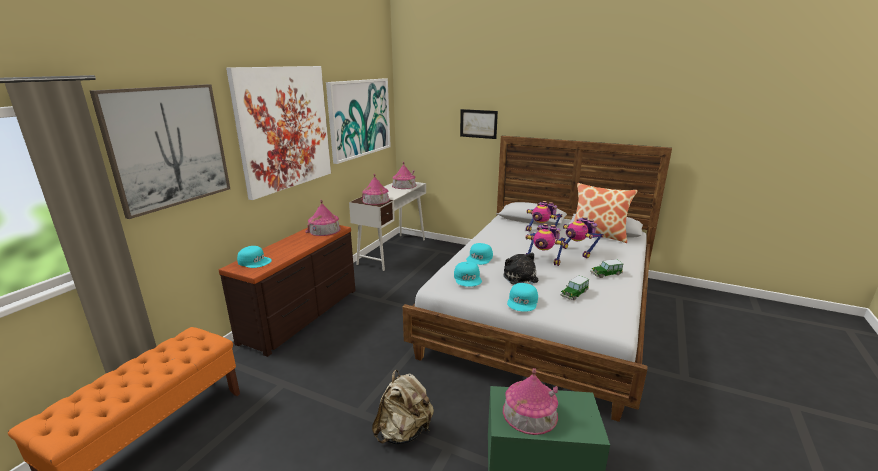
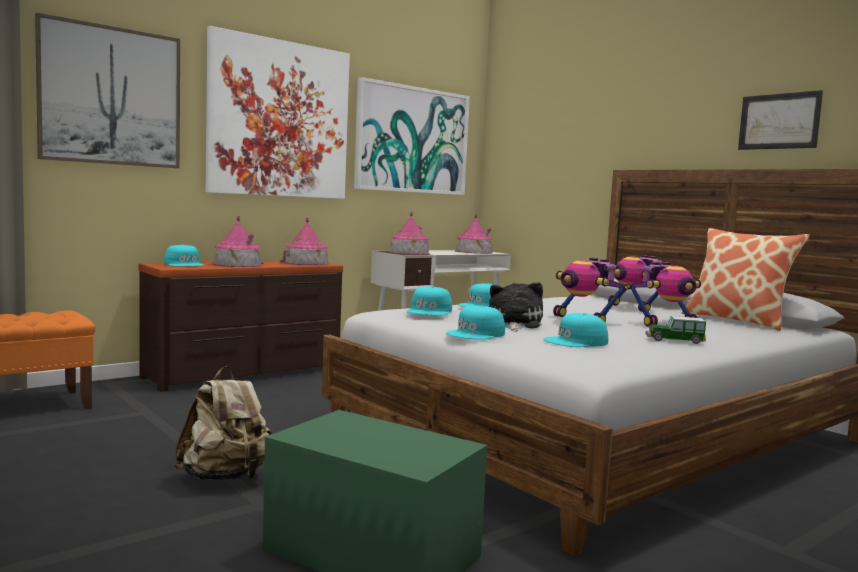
camera: 25 degrees right, 15 degrees down
(478, 124) = (587, 156): picture -> picture (779, 121)
(529, 413) = (352, 435): toy house -> toy house (237, 264)
(574, 294) = (576, 342): toy car -> turquoise cap
(578, 251) = (665, 324): toy robot -> toy robot turned 105 degrees counterclockwise

